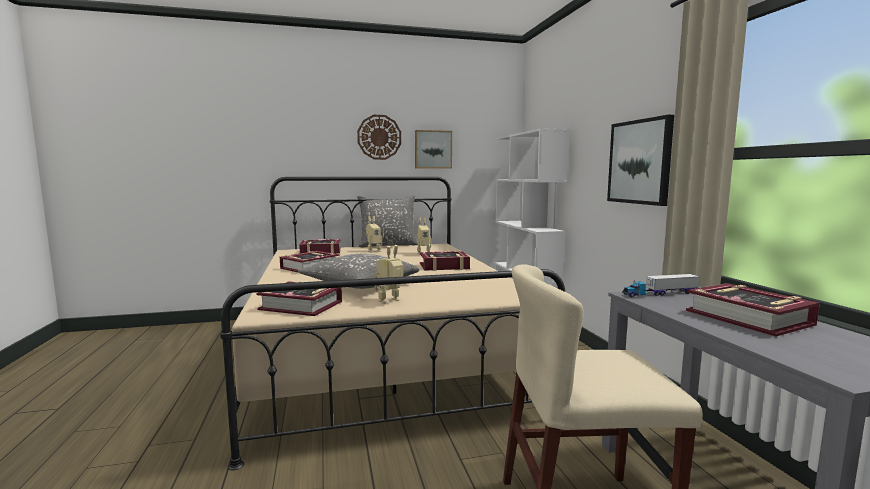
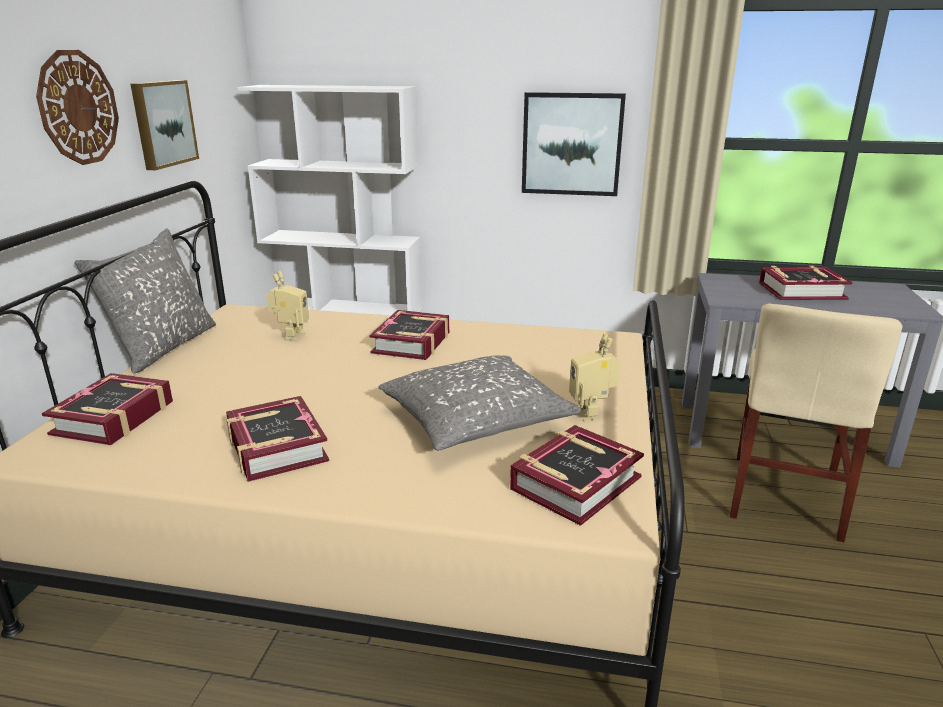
camera: 65 degrees left, 15 degrees up
(373, 251) = (201, 368): toy robot -> none
(660, 294) = (723, 291): toy truck -> none

